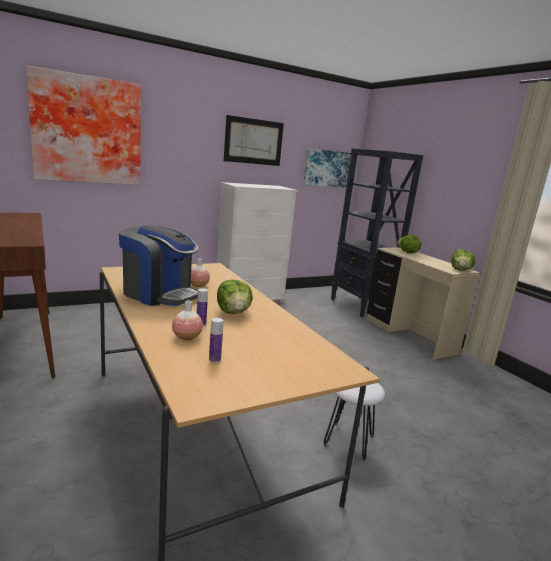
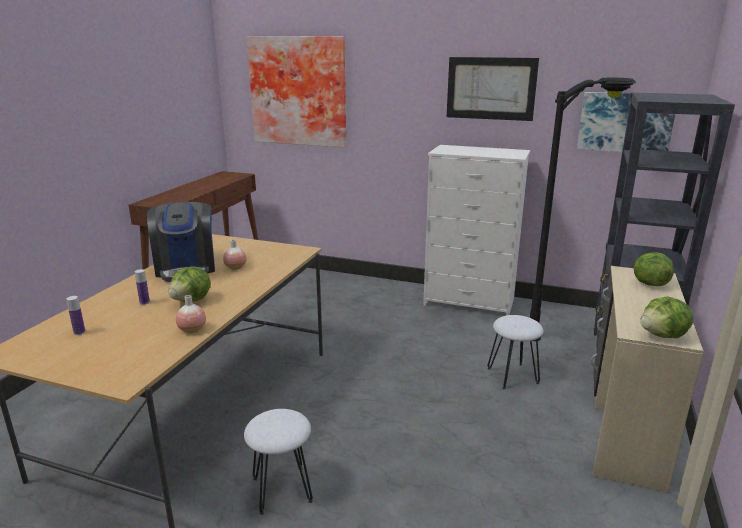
camera: 50 degrees right, 5 degrees up
(186, 337) = (110, 309): vase -> vase (192, 329)
(314, 298) = (567, 324): none -> black floor lamp
(336, 330) = (512, 375): none -> white stool

